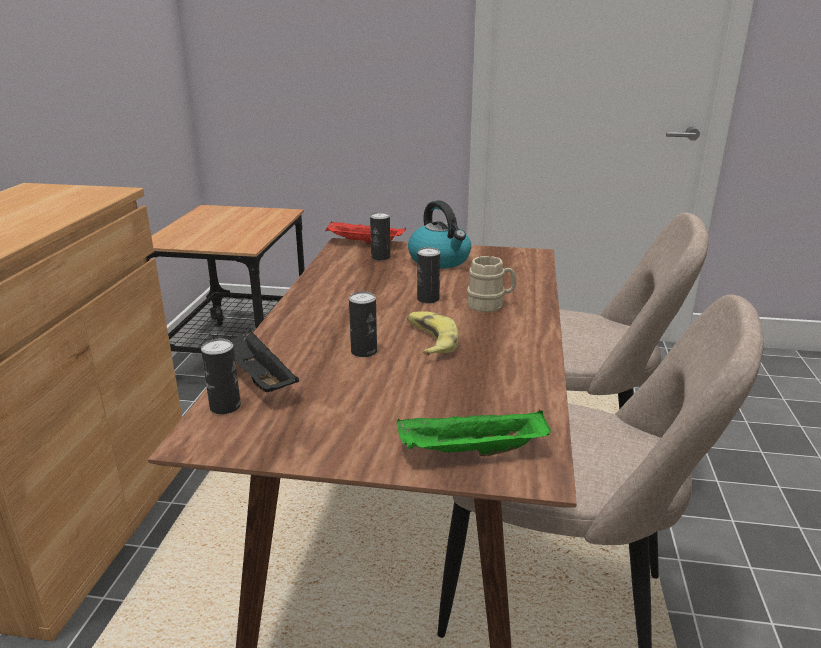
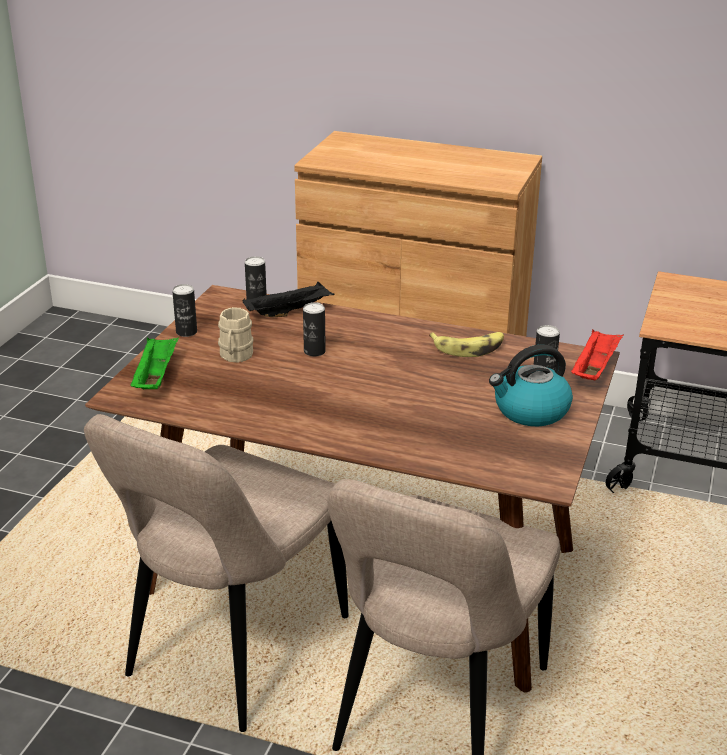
camera: 100 degrees right, 5 degrees up
(428, 299) = (414, 390): can -> can (186, 332)
(430, 340) = (322, 381): banana -> banana (469, 348)
(490, 305) = (391, 422): beige mug -> beige mug (235, 356)

